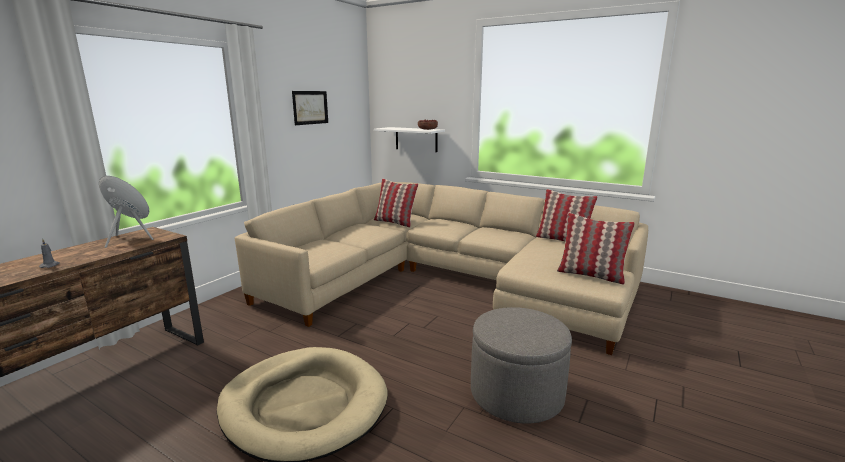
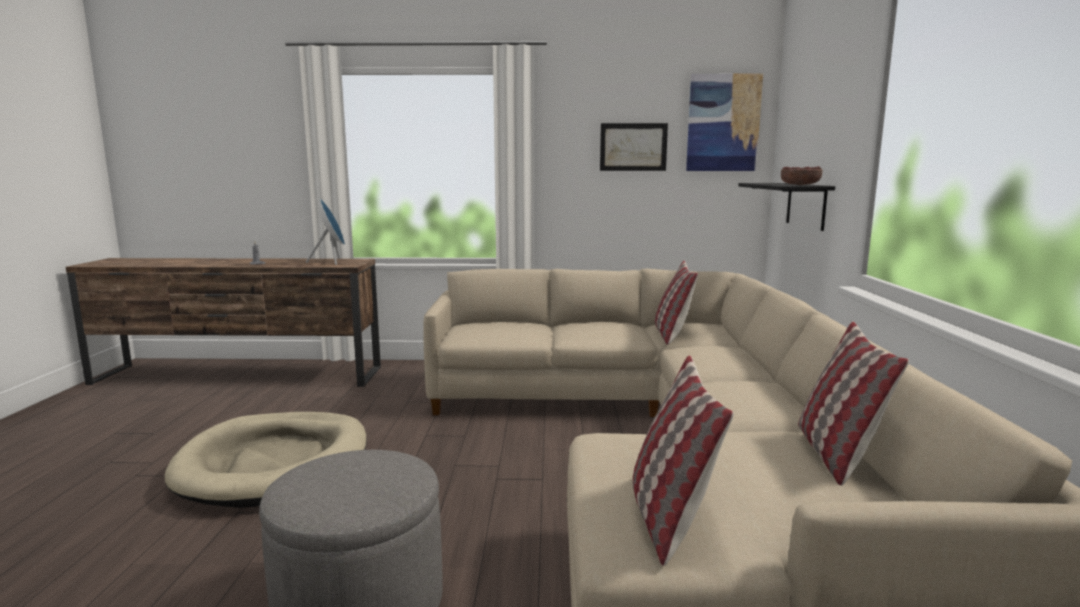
camera: 60 degrees right, 5 degrees down
(349, 91) = (723, 123): none -> picture
(416, 139) = (806, 205): white shelf -> black shelf

